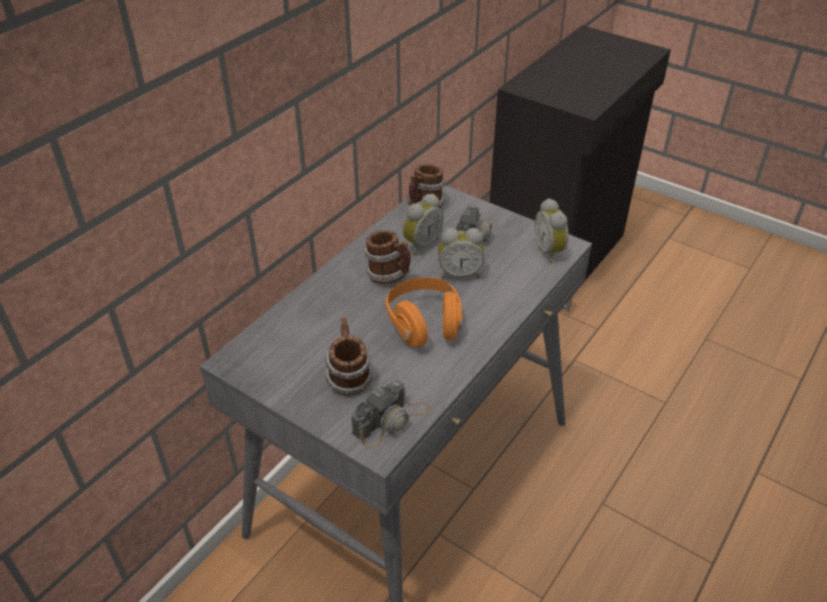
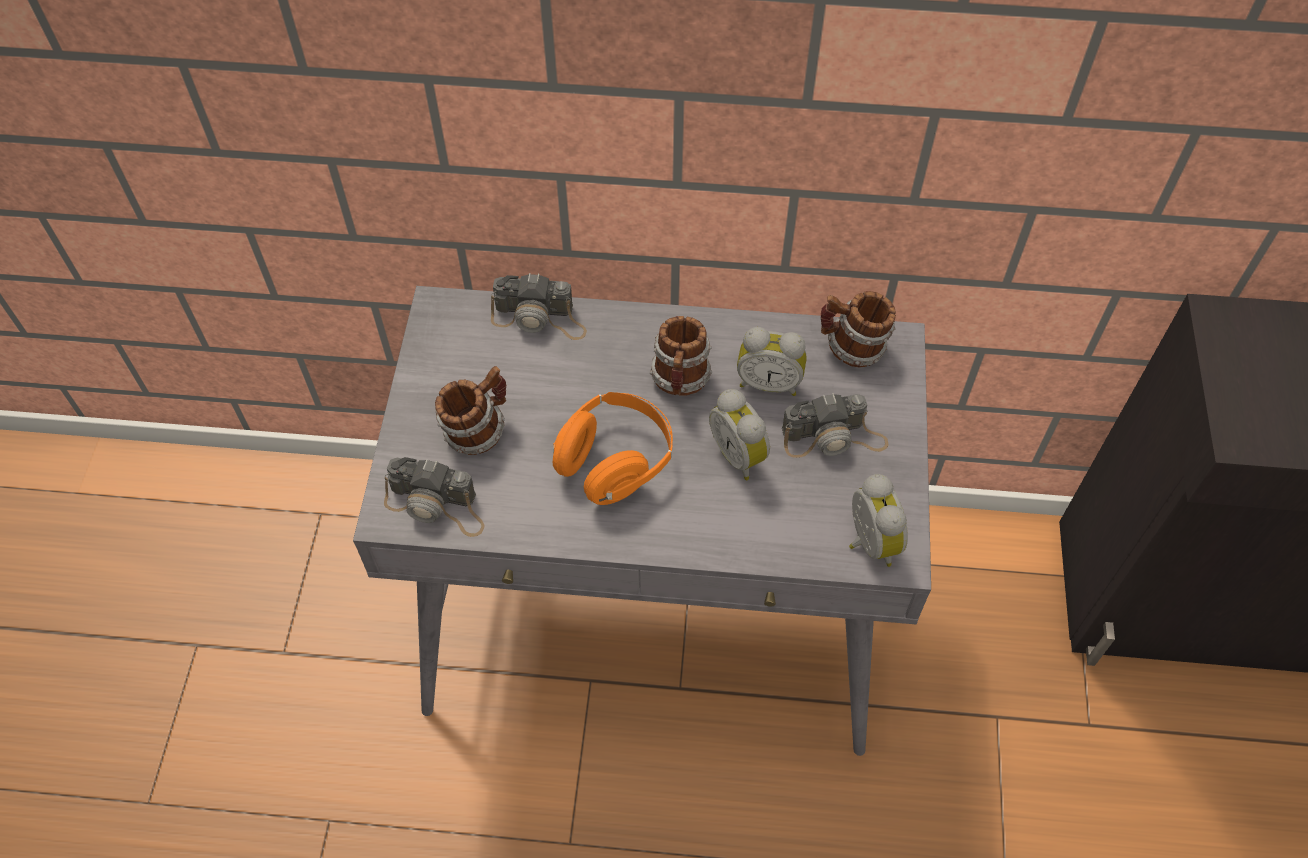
camera: 60 degrees right, 15 degrees up
(287, 316) = (539, 318): none -> camera
(550, 251) = (868, 543): alarm clock -> alarm clock turned 120 degrees clockwise

